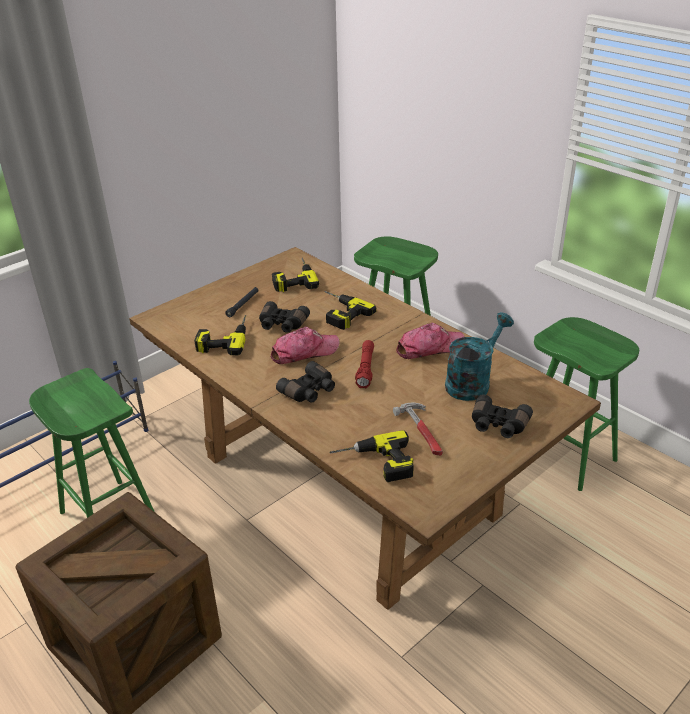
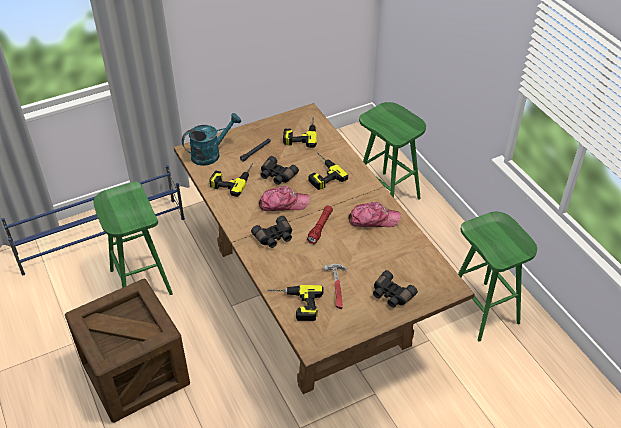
camera: 15 degrees right, 10 degrees up
(472, 382) = (390, 256): turquoise watering can -> turquoise watering can (210, 154)

